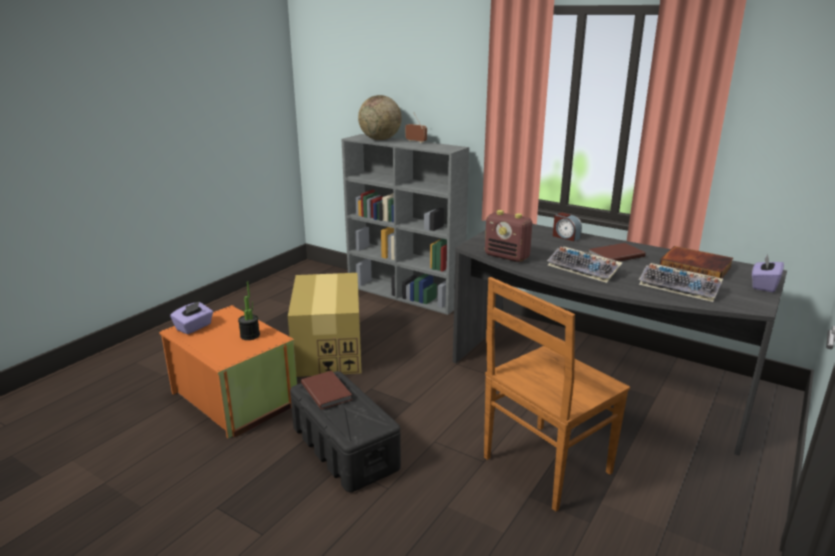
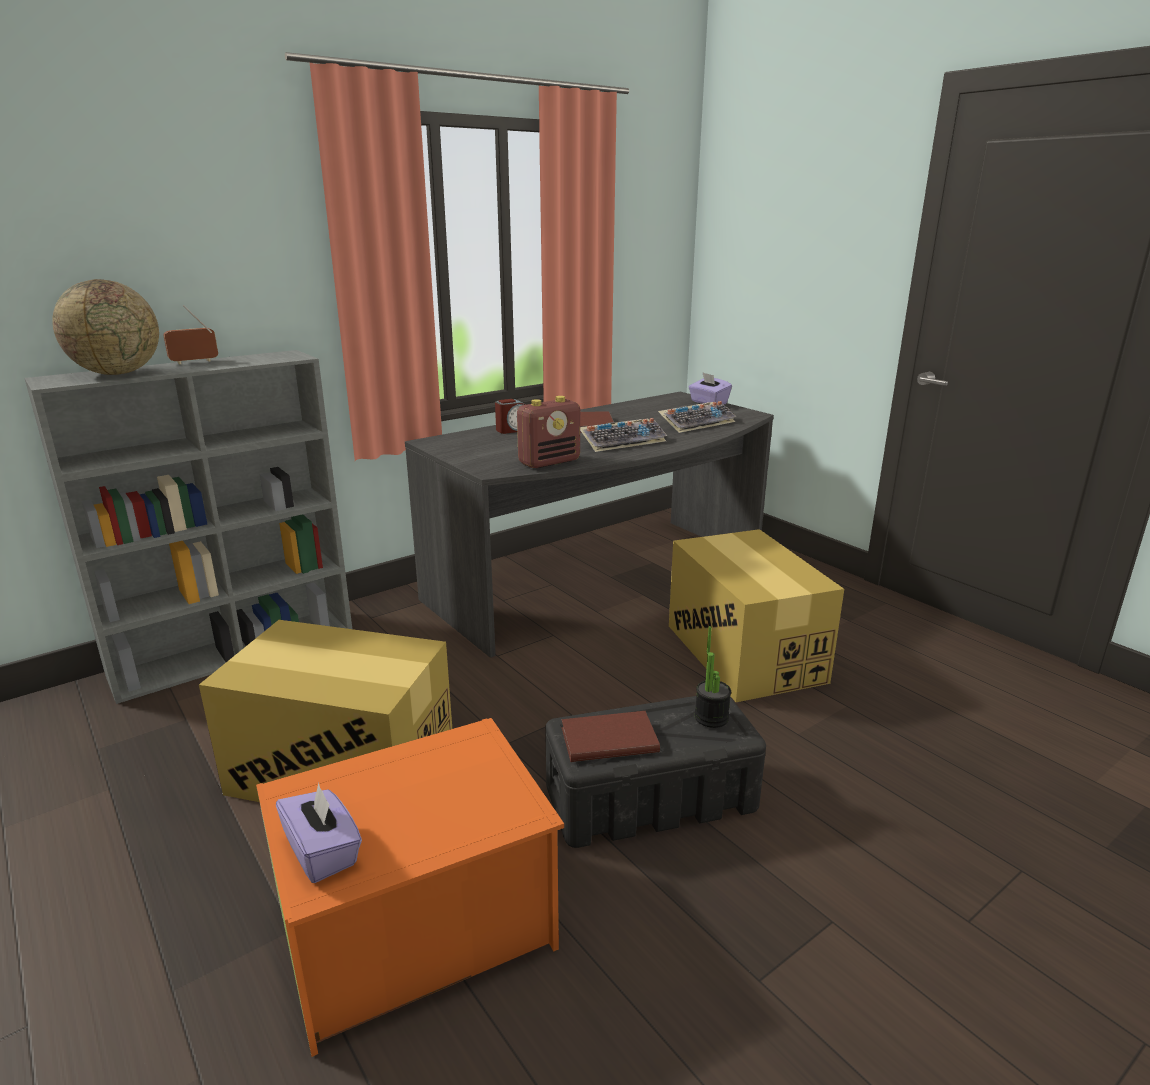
camera: 70 degrees left, 0 degrees up
(250, 335) = (437, 768): potted plant -> potted plant (711, 717)
(544, 466) = (744, 653): brown chair -> cardboard box
(696, 266) = (650, 409): book -> none

